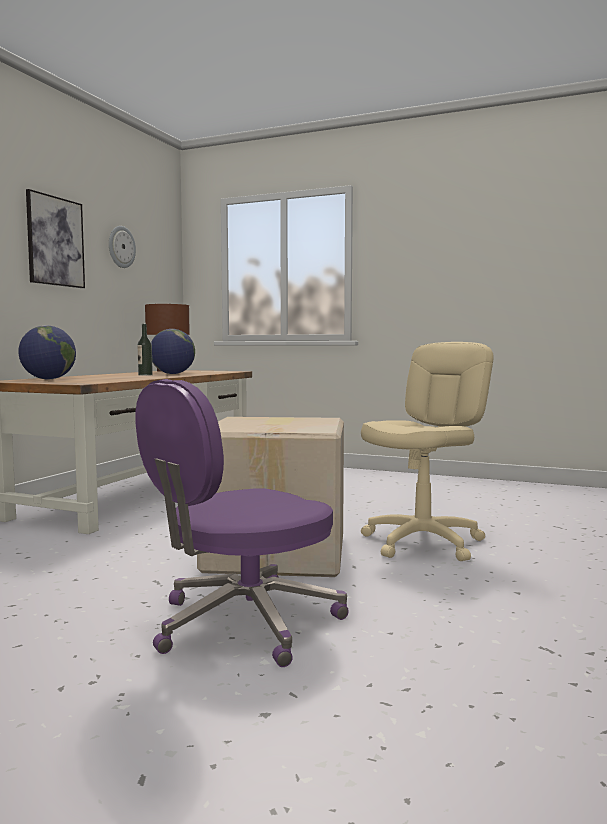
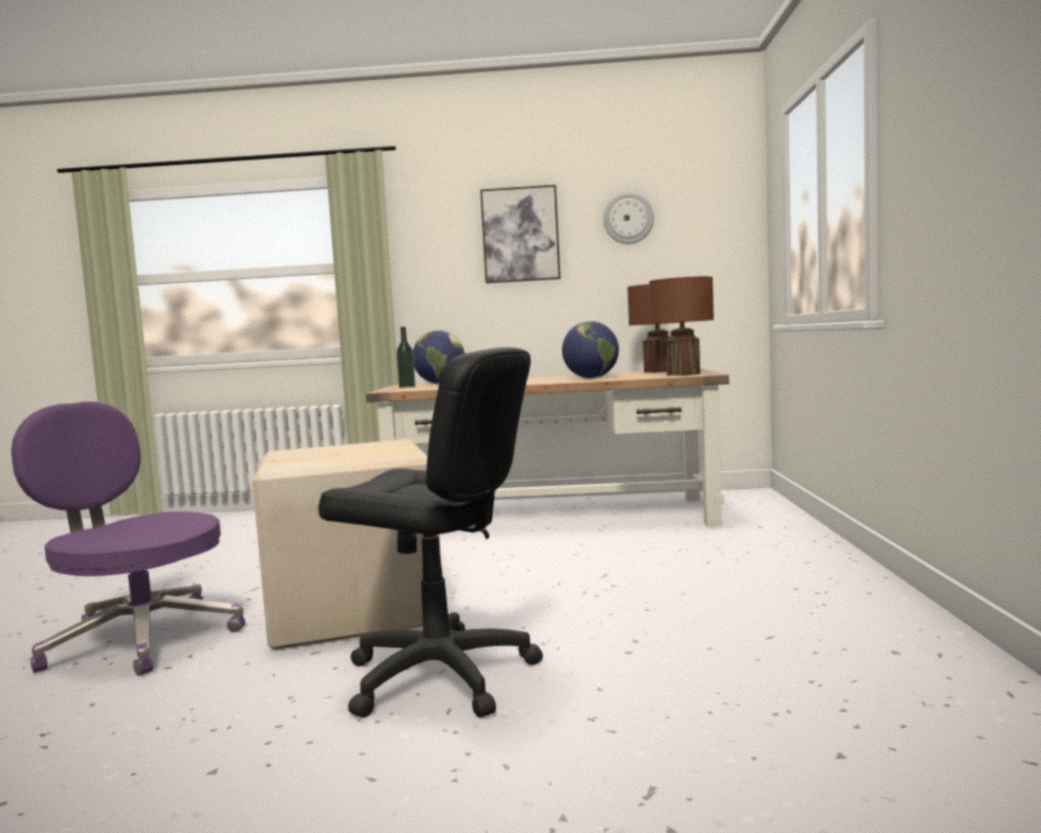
camera: 70 degrees right, 0 degrees up
(145, 375) = (551, 379): bottle -> bottle (407, 387)
(218, 371) = (683, 374): none -> brown table lamp
(423, 543) = (440, 676): beige office chair -> black office chair

